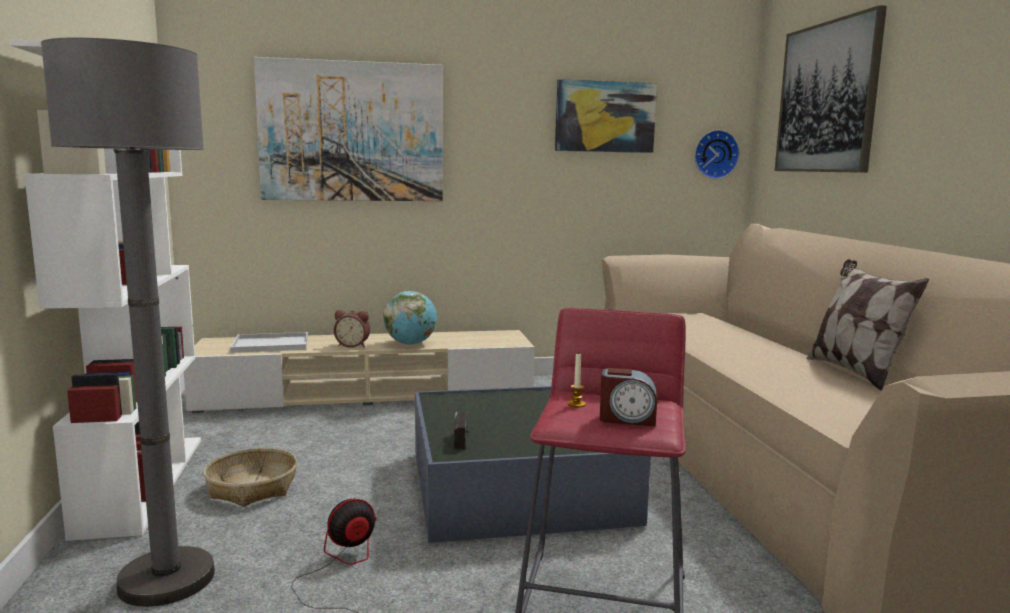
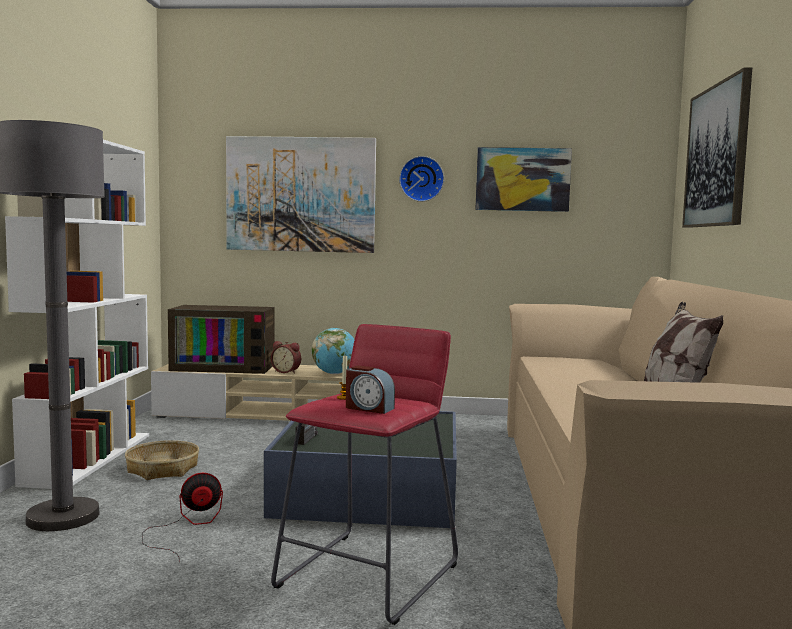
camera: 15 degrees right, 5 degrees down
(272, 344) = (225, 367): white tray -> television
(715, 154) = (633, 213): wall clock -> wall clock (421, 179)

